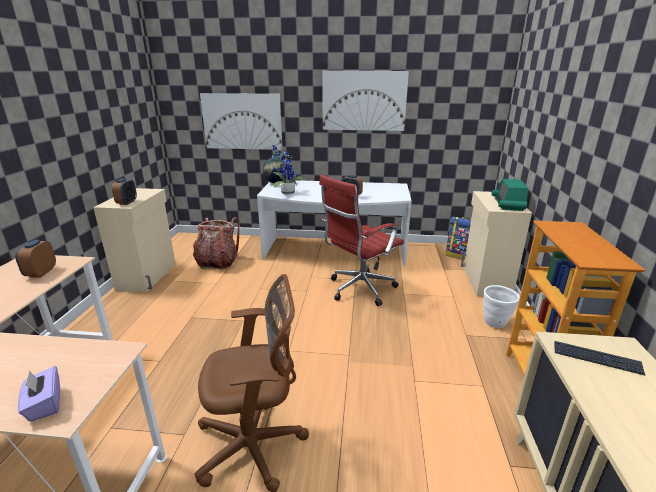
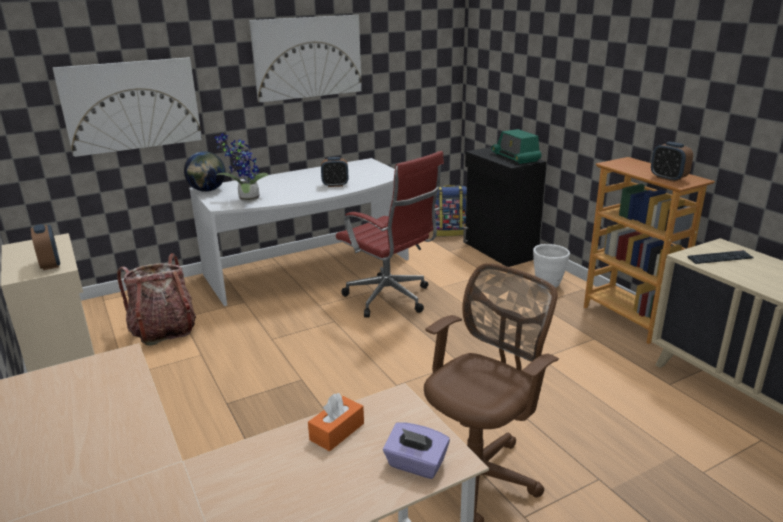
camera: 35 degrees left, 0 degrees up
(41, 273) = (99, 386): alarm clock -> alarm clock (668, 178)
(59, 355) = (337, 431): none -> orange tissue box
(359, 289) = (391, 299): red office chair -> red office chair turned 60 degrees counterclockwise
(485, 281) = (499, 251): beige cabinet -> black cabinet

